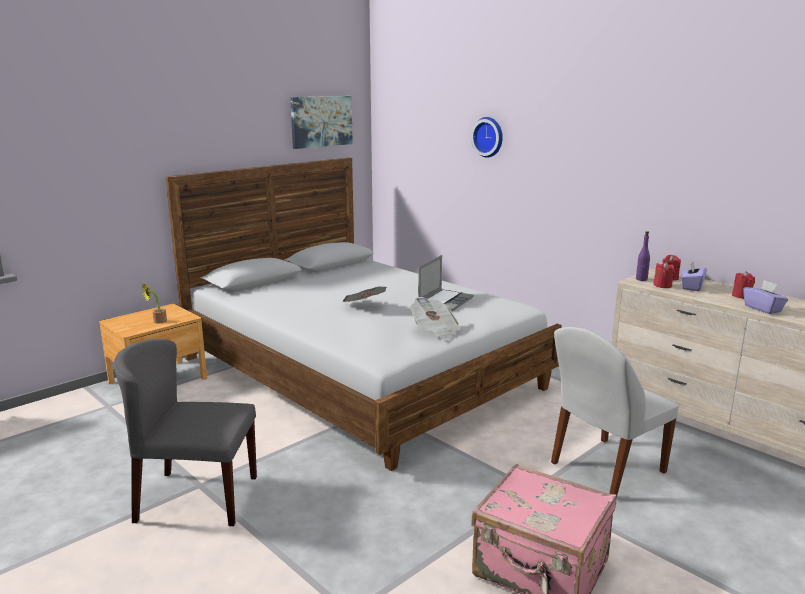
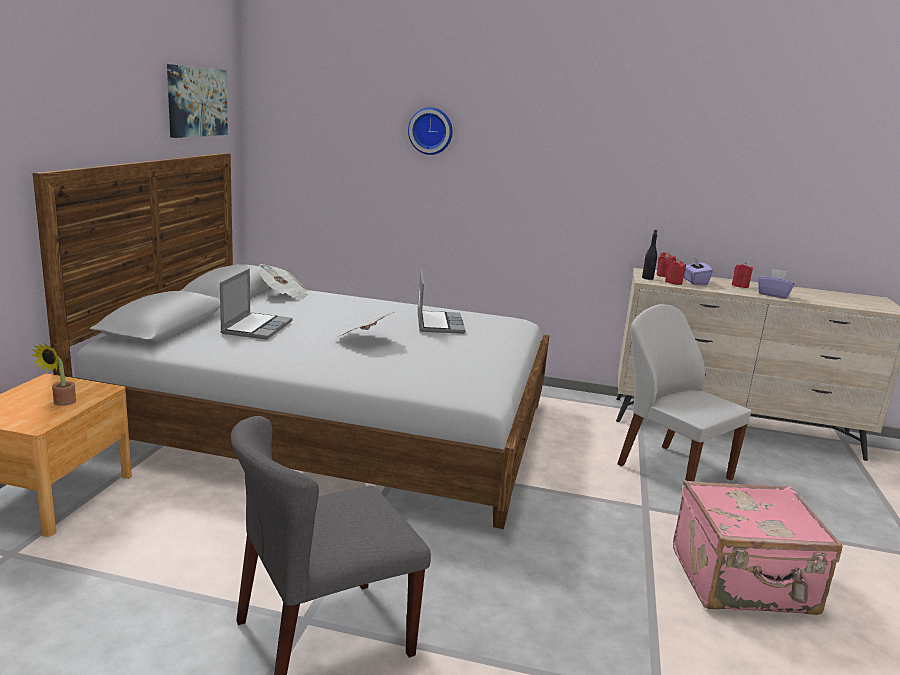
camera: 35 degrees left, 0 degrees up
(308, 288) = (256, 327): none -> laptop
(435, 331) = (483, 357): newspaper -> newspaper (283, 295)
(605, 468) = (671, 470): white chair -> white chair turned 120 degrees clockwise
(641, 279) = (647, 278): purple bottle -> black bottle

